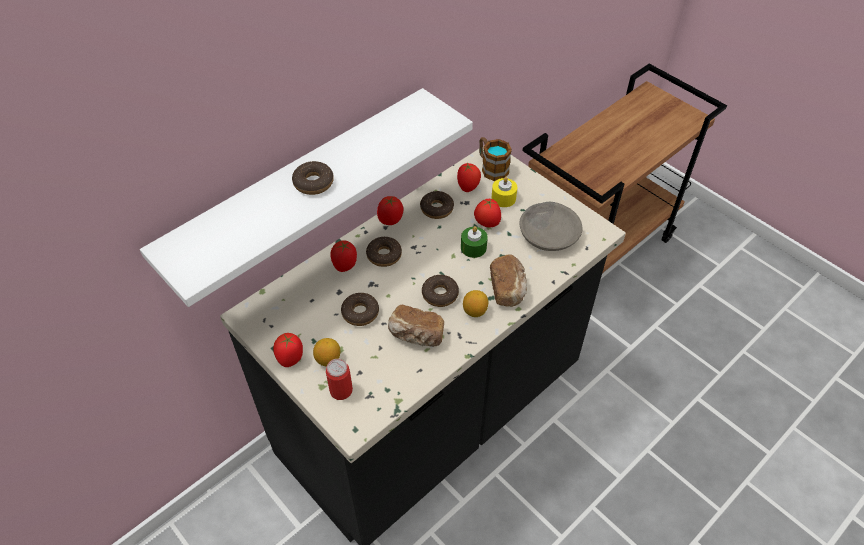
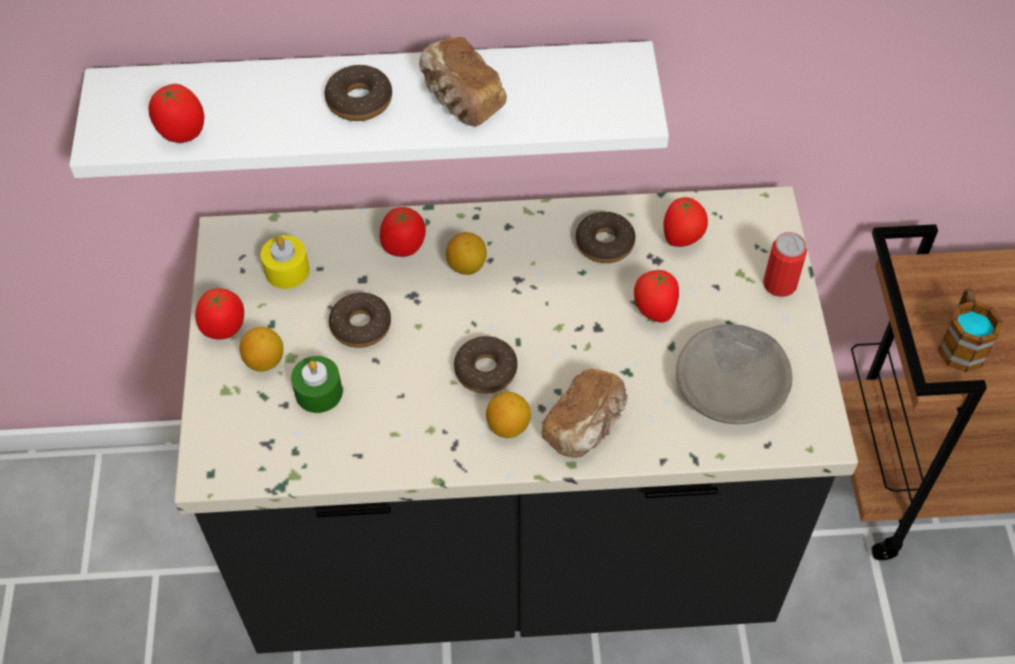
camera: 40 degrees right, 5 degrees up
(341, 390) = (241, 412): can -> can (779, 284)
(384, 255) = (467, 266): donut -> lemon
(391, 220) = (524, 221): tomato -> tomato (182, 133)
(416, 335) = (399, 406): bread -> bread (460, 99)
(473, 247) = (598, 334): green candle -> green candle (319, 392)
(491, 168) = (748, 229): mug -> mug (960, 342)
(503, 198) = (718, 287): yellow candle -> yellow candle (287, 270)

